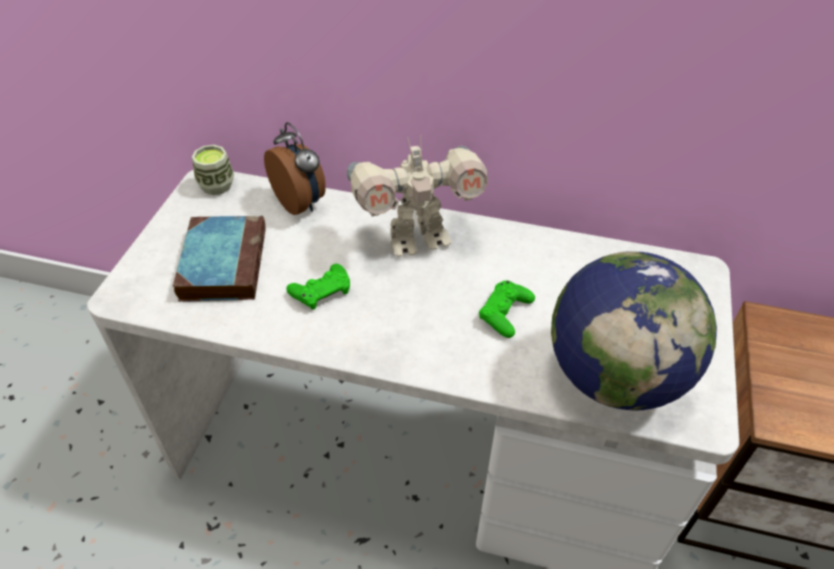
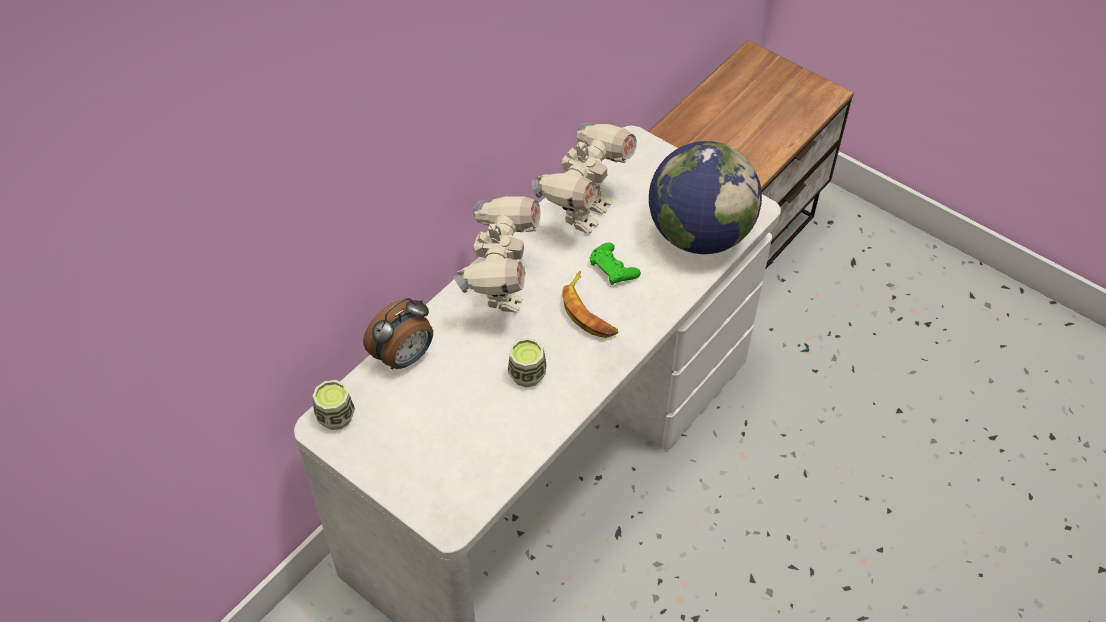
camera: 65 degrees left, 5 degrees up
(223, 262) = (451, 435): book -> none
(301, 203) = (405, 357): alarm clock -> alarm clock turned 150 degrees clockwise
(321, 291) = (527, 375): green game controller -> cup
(432, 312) = (589, 311): none -> banana
(565, 264) = (584, 212): none -> toy robot

